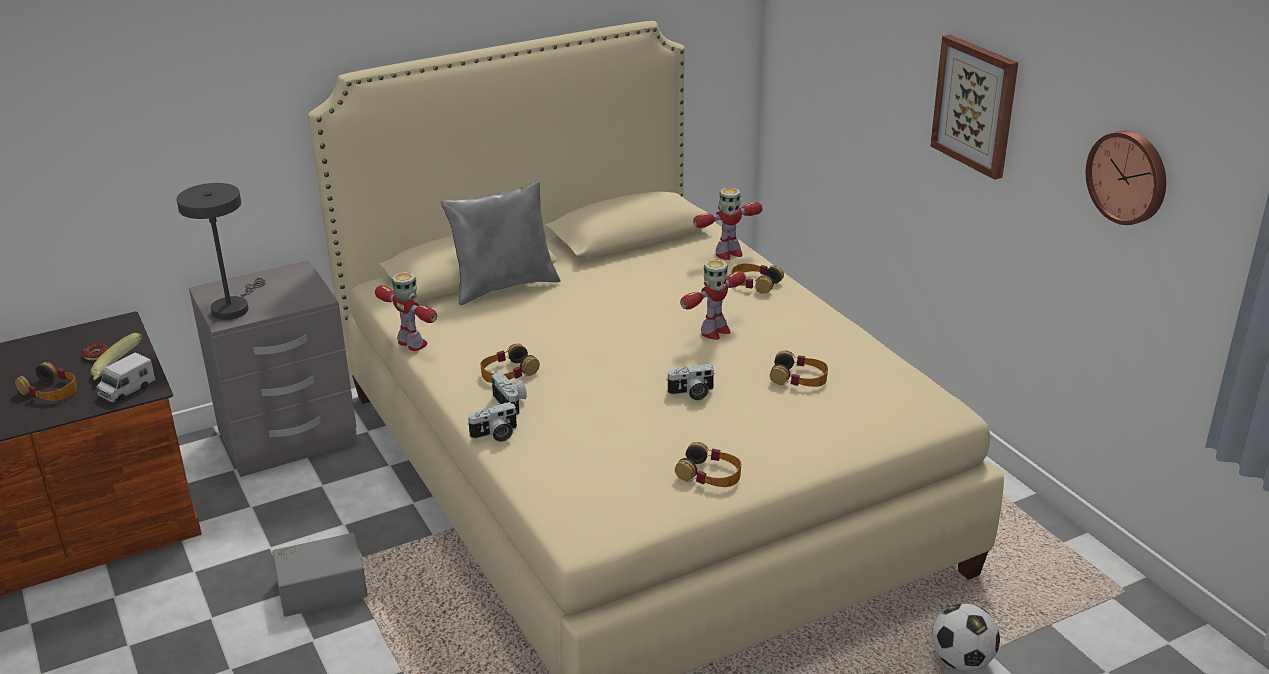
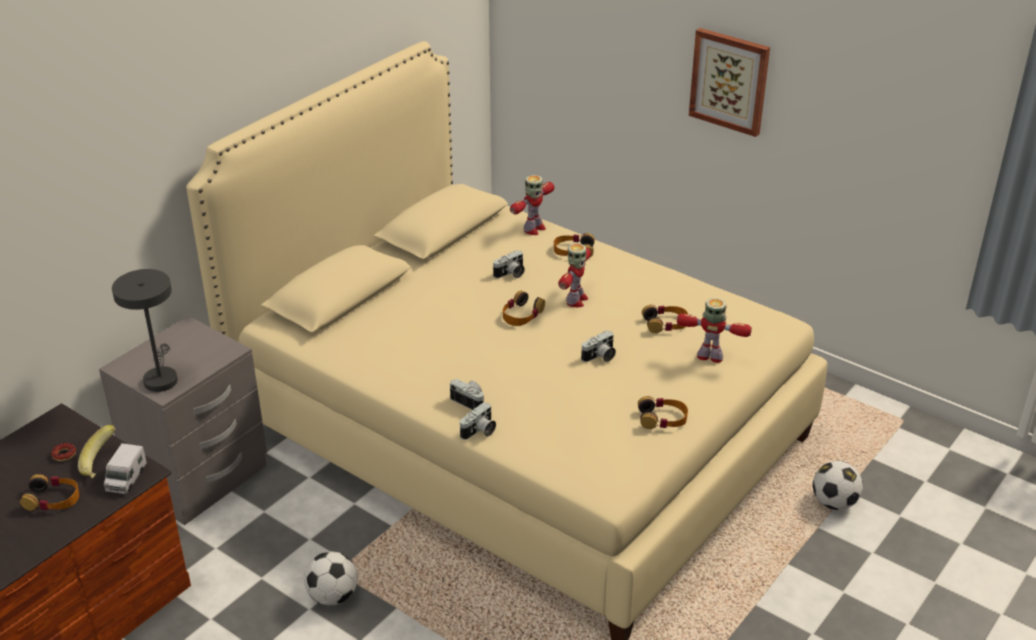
camera: 25 degrees left, 5 degrees up
(321, 587) = (333, 596): grey storage box -> football
(412, 344) = (345, 371): toy robot -> toy robot (710, 357)
(504, 286) = (377, 300): grey pillow -> none
(508, 372) = (445, 376): headphones -> headphones (522, 314)
(665, 291) = (510, 274): none -> camera
(1129, 176) = (879, 125): wall clock -> none

